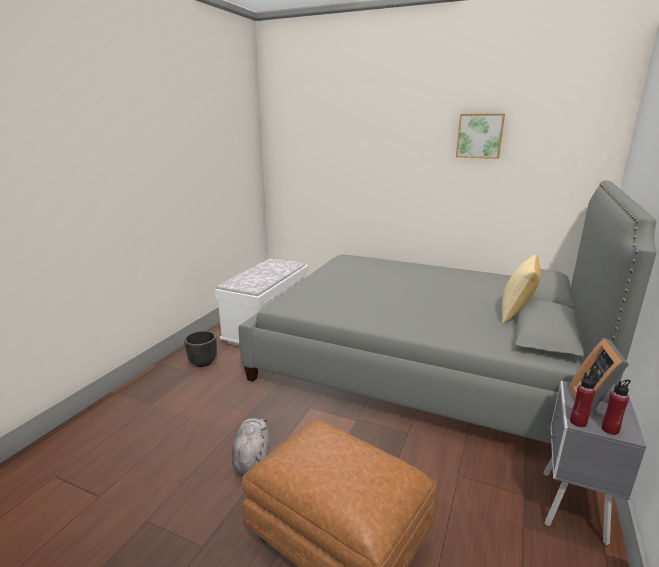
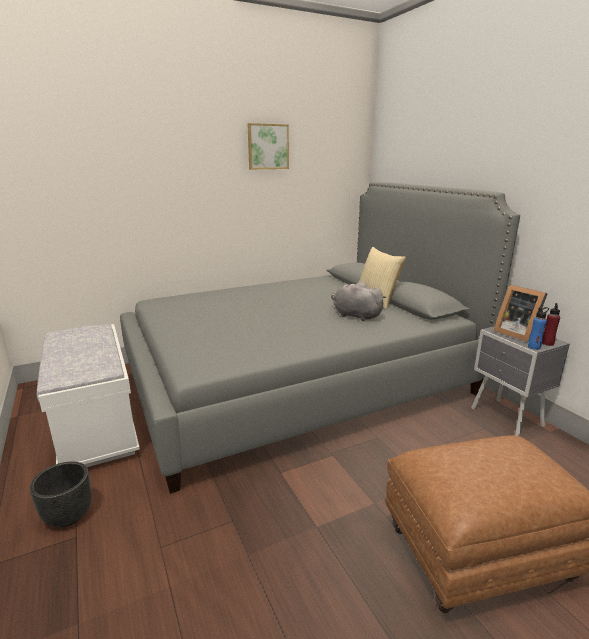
camera: 50 degrees left, 0 degrees up
(252, 458) = (312, 559): grey plush toy -> grey plush toy (355, 315)
(578, 422) = (534, 347): red bottle -> blue bottle

